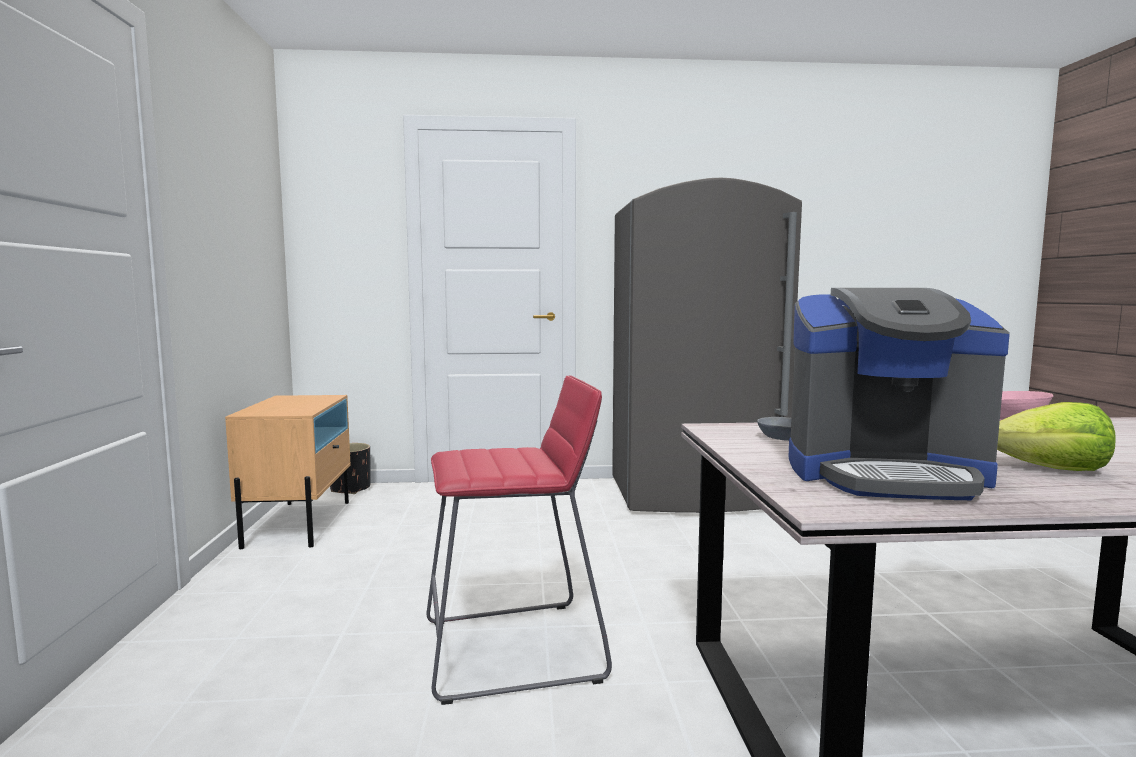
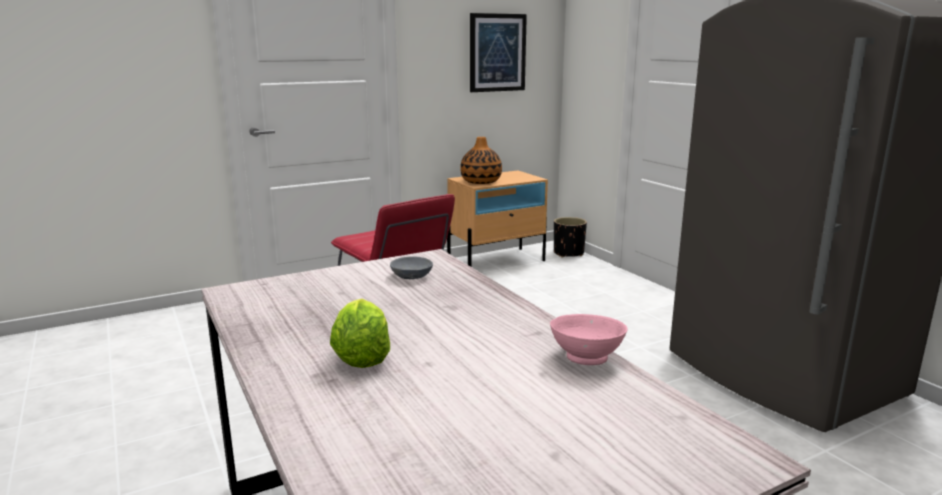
camera: 65 degrees right, 10 degrees up
(244, 232) = (497, 53): none -> picture
(290, 409) = (481, 182): none -> vase
(884, 474) = (313, 303): coffee machine -> none

